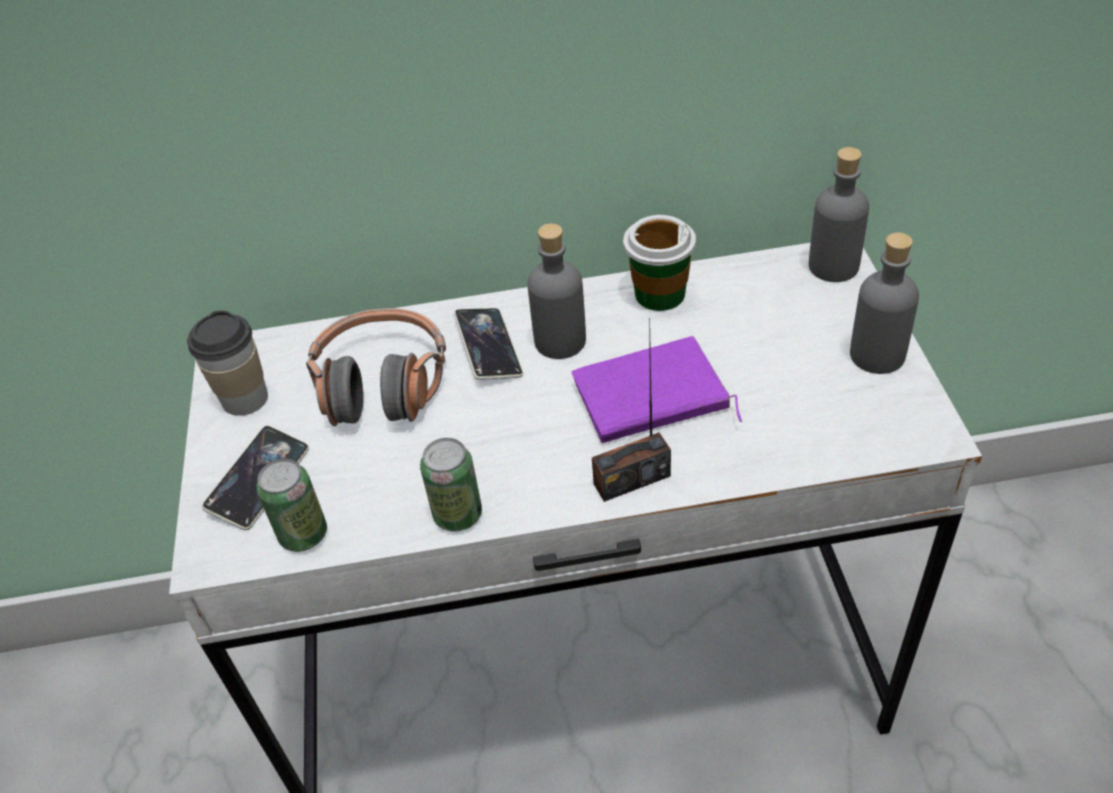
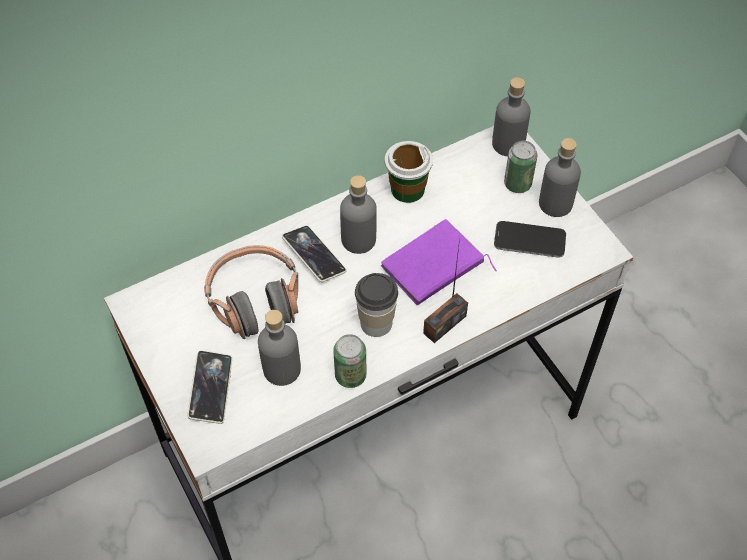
camera: 25 degrees left, 10 degrees up
(245, 399) = (166, 334): cup -> cup (376, 323)
(303, 534) = (260, 415): can -> can (517, 184)
(367, 481) = (281, 369): none -> grey bottle
(815, 395) = (529, 240): none -> phone

